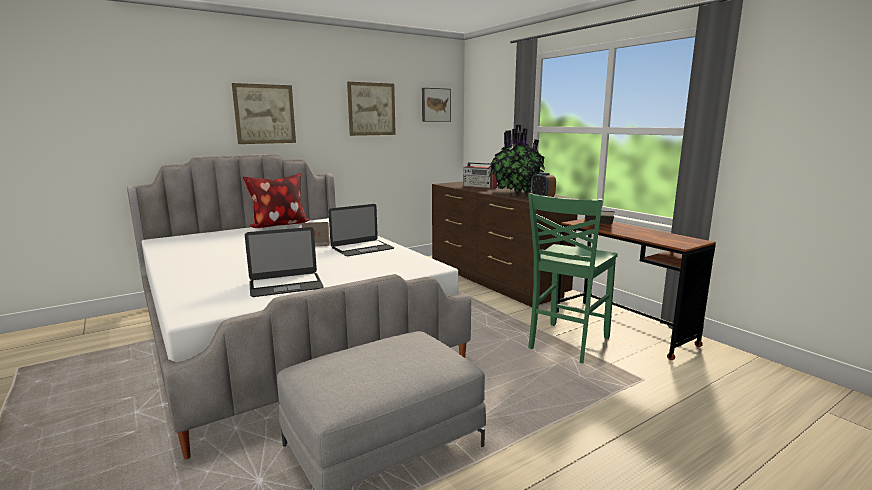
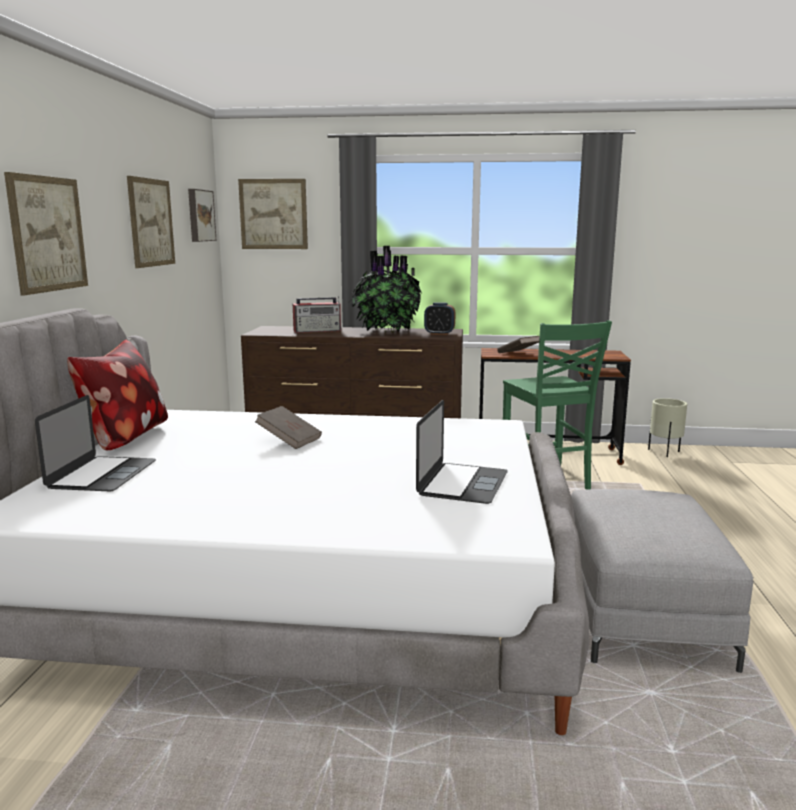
camera: 50 degrees left, 0 degrees up
(362, 248) = (368, 429): laptop -> laptop (102, 474)
(487, 103) = (273, 214): none -> picture
(755, 371) = (665, 453): none -> beige planter

